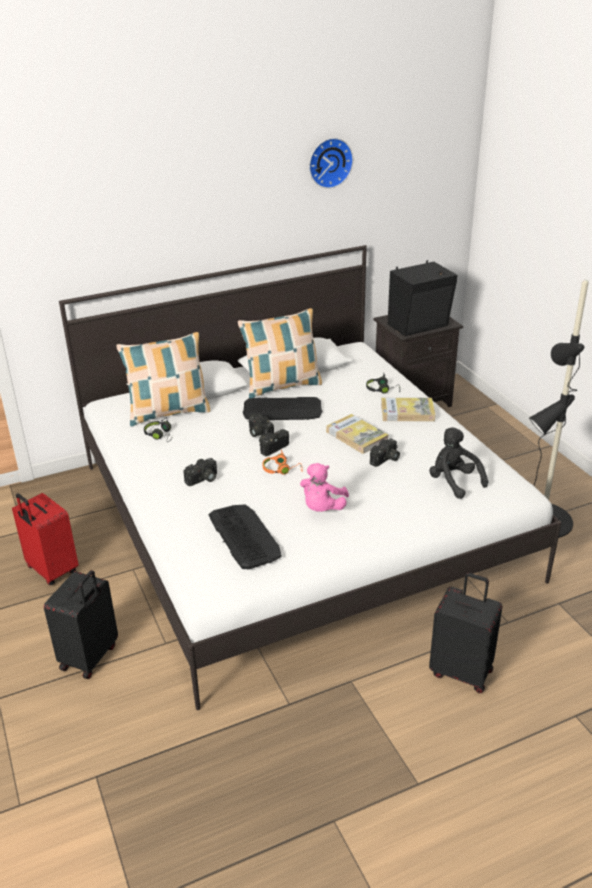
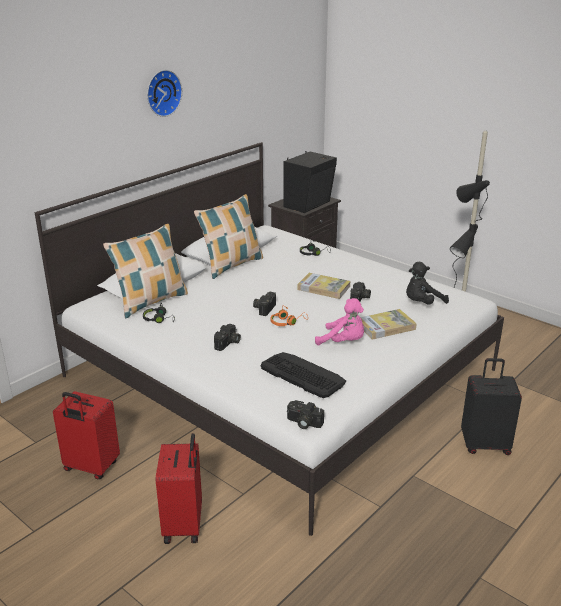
camera: 25 degrees left, 5 degrees down
(90, 657) = (184, 525): black suitcase -> red suitcase
(258, 433) = (243, 301): camera -> camera (303, 423)
(282, 410) = (248, 281): keyboard -> none
(322, 508) = (343, 342): pink plush toy -> pink plush toy turned 60 degrees counterclockwise
(329, 162) = (233, 73): wall clock -> wall clock (162, 92)
(407, 412) = (346, 265): book -> book (386, 326)
(453, 482) = (422, 303): black plush toy -> black plush toy turned 60 degrees counterclockwise

